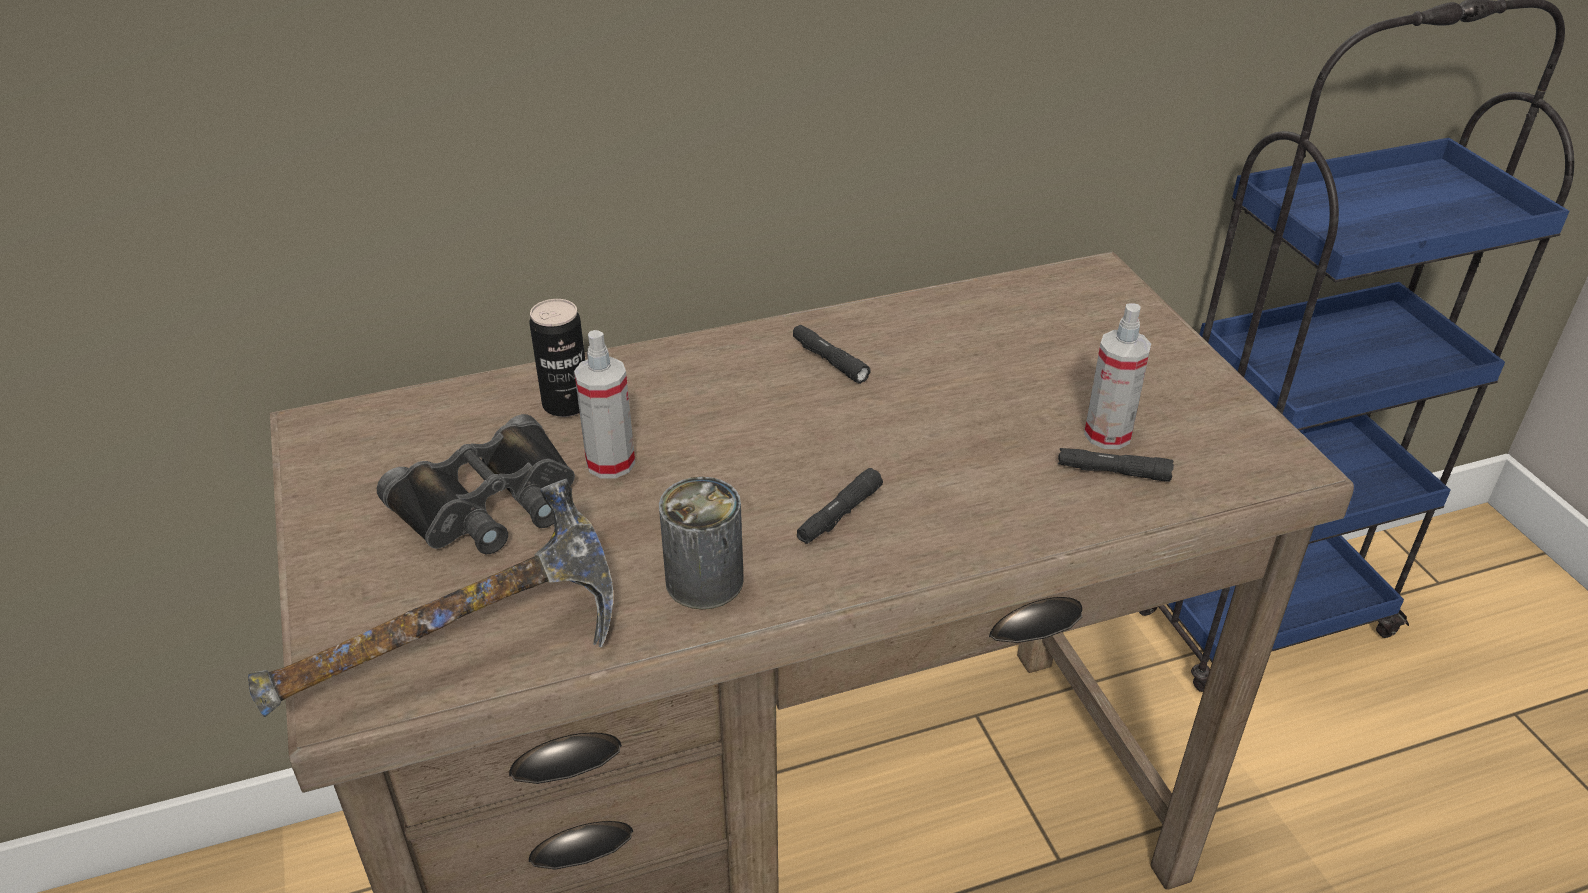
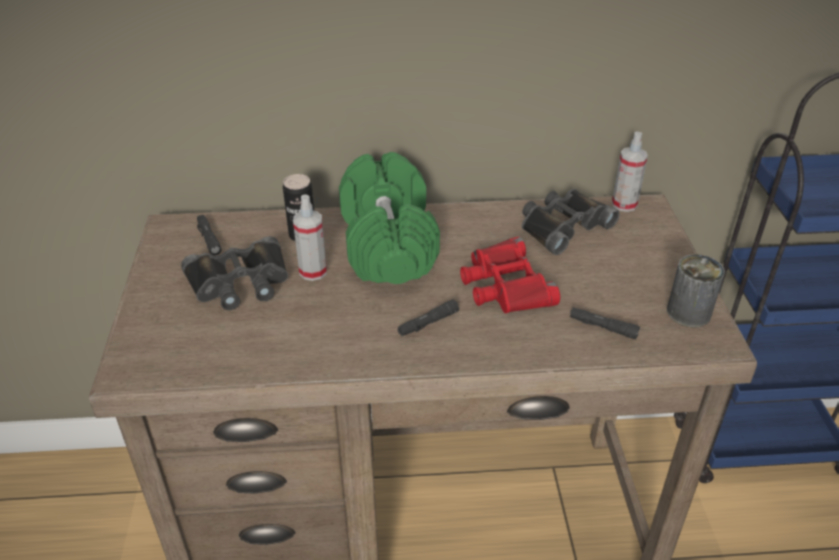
camera: 15 degrees right, 0 degrees up
(459, 665) = (190, 366): hammer -> none
(704, 580) = (337, 346): can -> can (688, 312)
(720, 396) = (389, 244): none -> green dumbbell
(829, 360) = (460, 233): black flashlight -> black flashlight (208, 239)
(935, 432) = (504, 285): none -> red binoculars
(984, 323) = (562, 226): none -> black binoculars
(1108, 434) = (610, 304): spray bottle -> spray bottle (624, 204)

